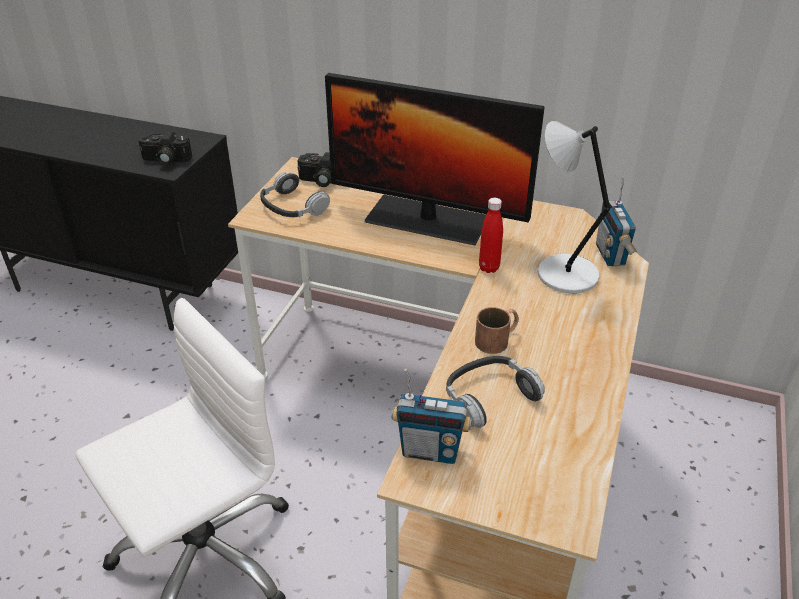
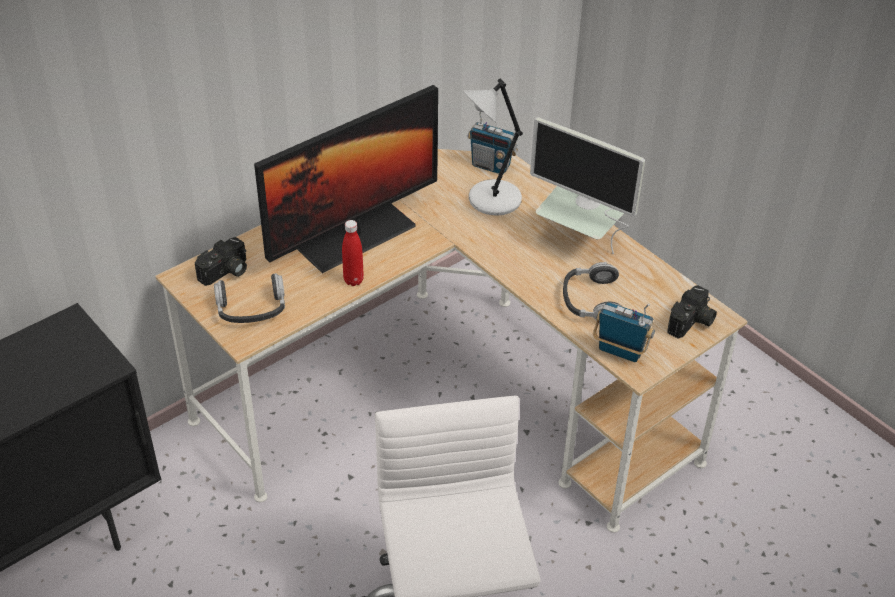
camera: 60 degrees left, 5 degrees up
(165, 160) = (85, 364): camera -> camera (692, 323)
(430, 451) = (620, 351): radio -> radio turned 105 degrees counterclockwise
(489, 268) = (451, 233): red bottle -> red bottle (353, 280)
(497, 339) = (536, 268): brown mug -> none
(575, 353) = (580, 240): none -> monitor

